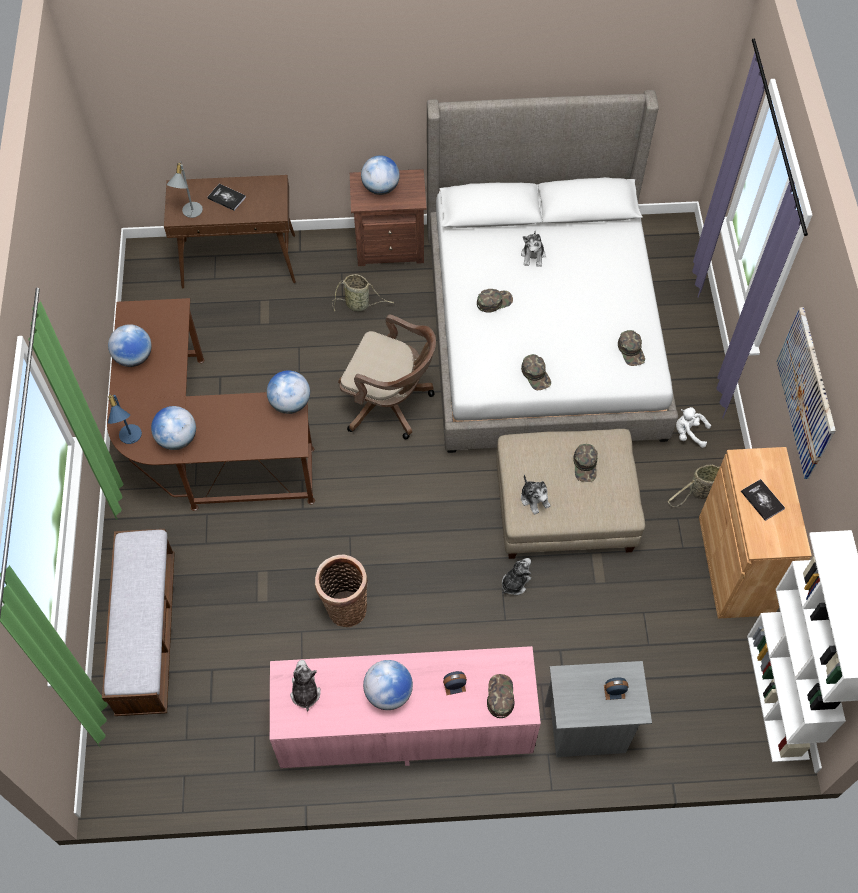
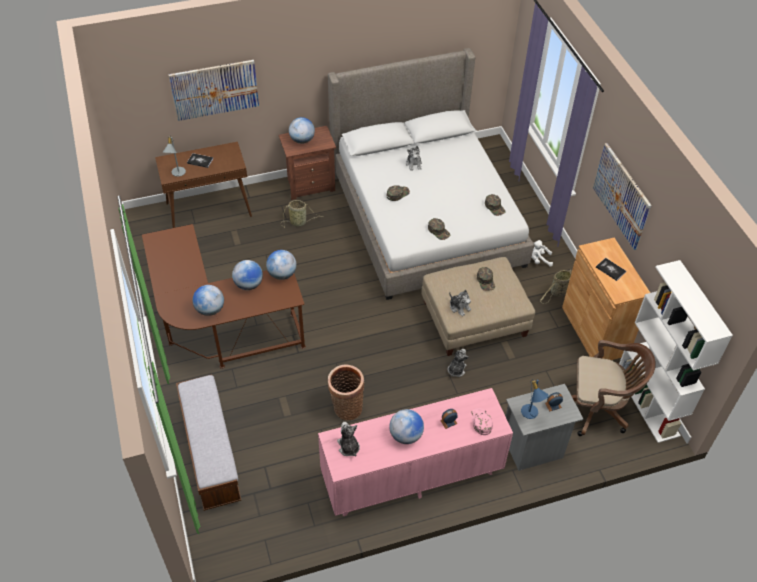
camera: 15 degrees left, 10 degrees down
(130, 438) = (176, 315): blue table lamp -> blue table lamp (531, 414)
(134, 357) = (164, 266): globe -> globe (248, 284)
(255, 102) = (214, 89): none -> picture
(390, 403) = (338, 277): brown office chair -> brown office chair (598, 408)
(500, 696) = (481, 422): green cap -> pink cap

